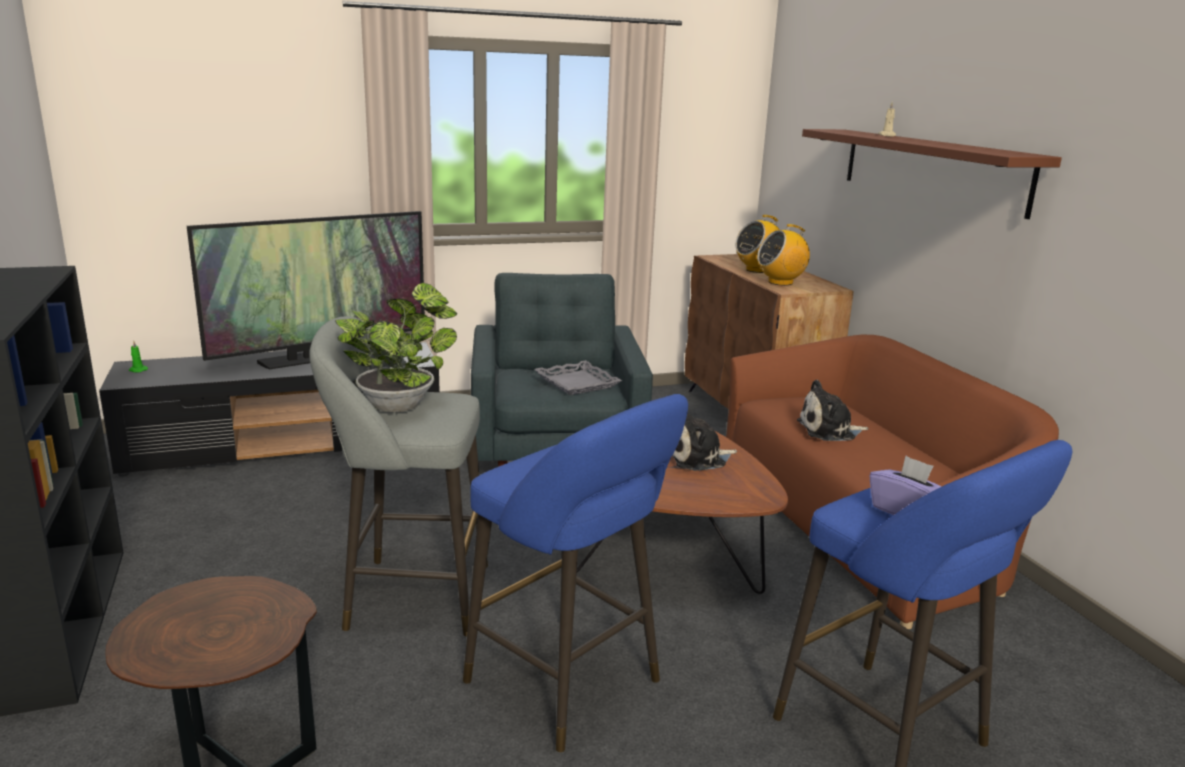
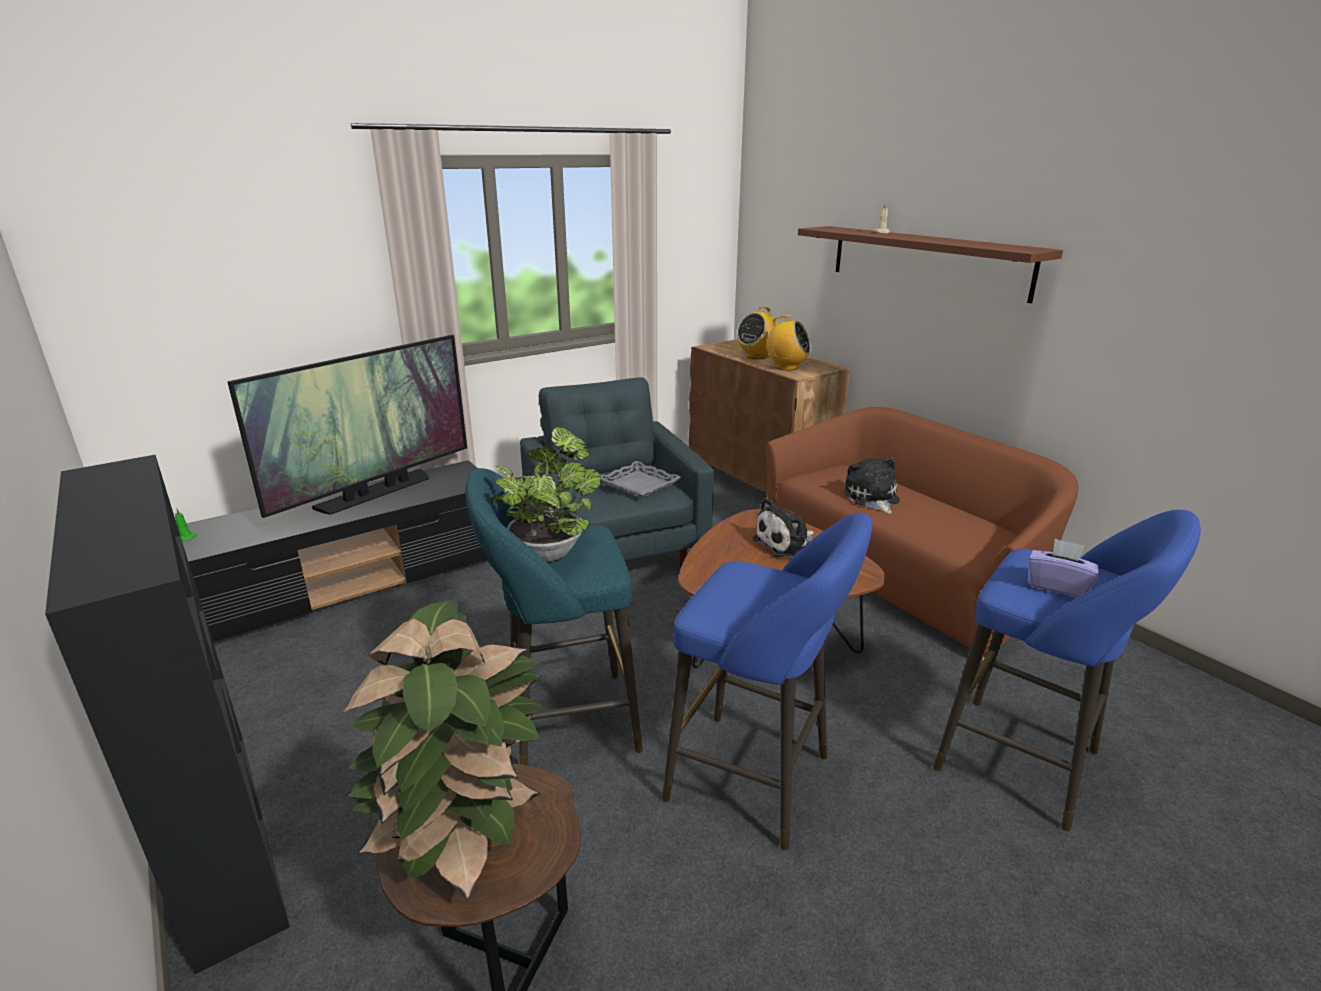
camera: 15 degrees left, 5 degrees up
(193, 628) = (463, 842): none -> potted plant
(409, 595) = (563, 722): grey stool -> turquoise stool
(780, 282) = (787, 367): radio -> radio turned 120 degrees counterclockwise
(829, 431) = (872, 498): plush toy -> plush toy turned 105 degrees clockwise

